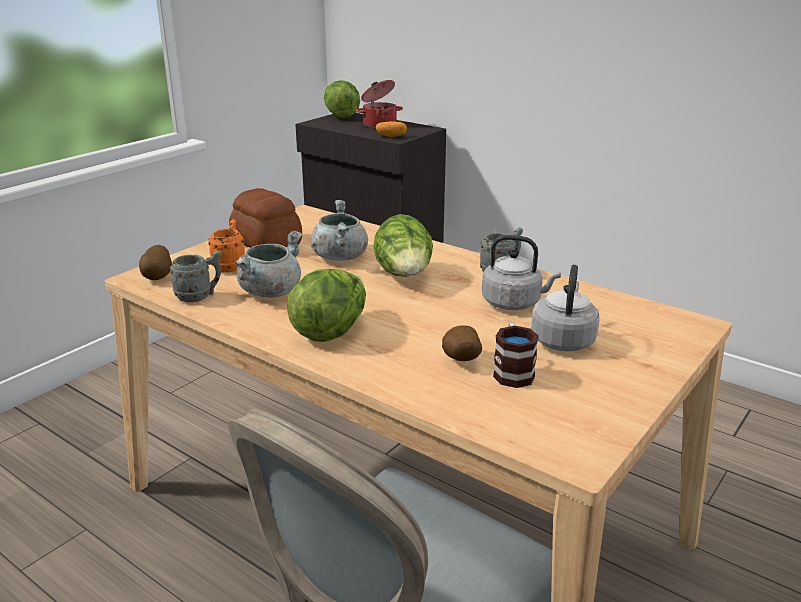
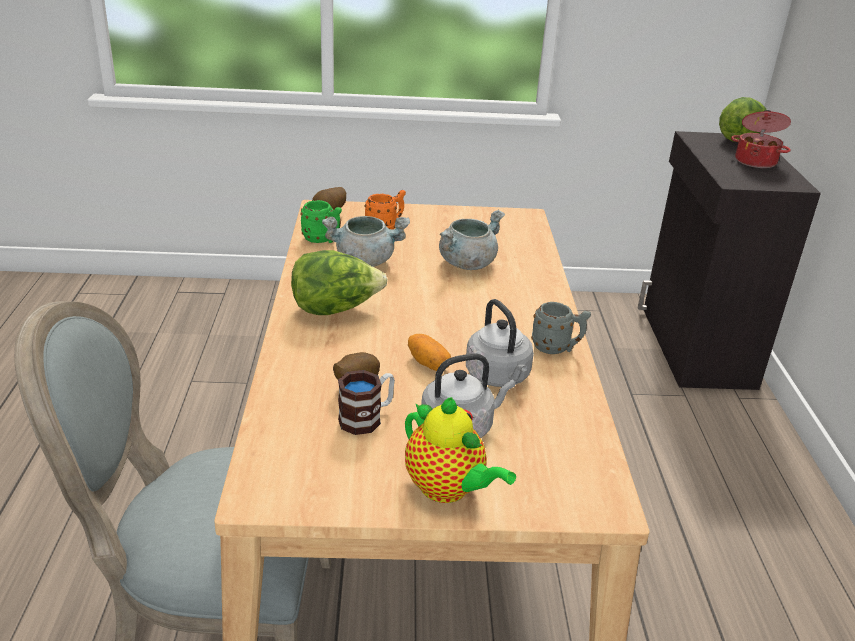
camera: 50 degrees right, 5 degrees up
(200, 296) = (322, 240): grey mug -> green mug
(266, 243) = (443, 226): bread -> none
(391, 136) = (734, 177): potato -> potato (428, 363)
(404, 276) = (473, 305): lettuce -> none
(635, 371) = (448, 490): none -> teapot

